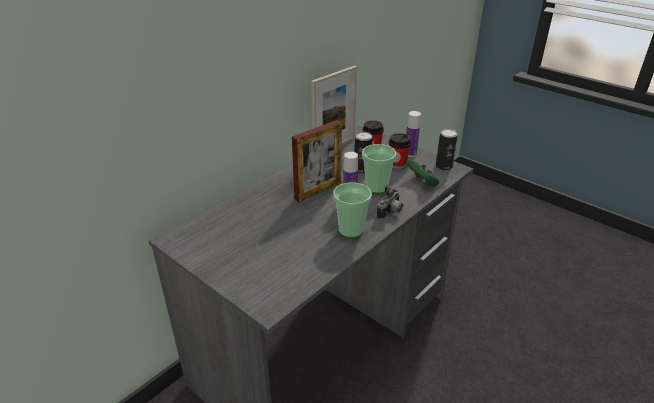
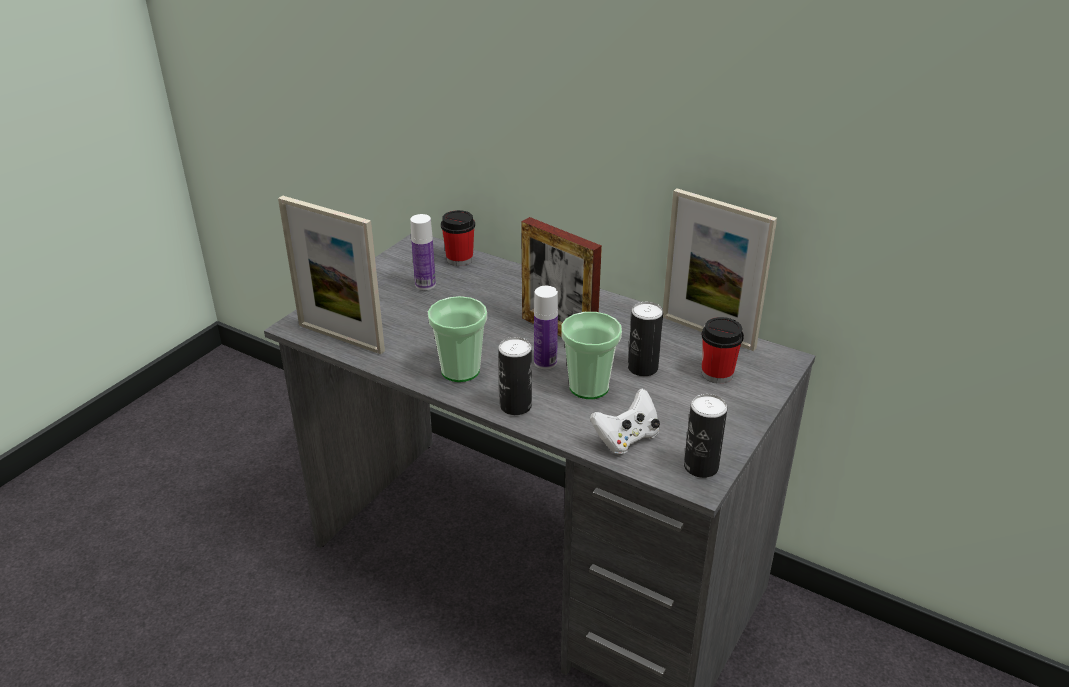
camera: 80 degrees right, 0 degrees up
(295, 283) = (341, 338): none -> picture frame
(390, 213) = (515, 406): camera -> can
(397, 164) = (679, 407): cup -> cup (459, 259)
(410, 153) = (730, 421): bottle -> bottle (425, 284)
(422, 182) = (626, 439): green game controller -> white game controller

